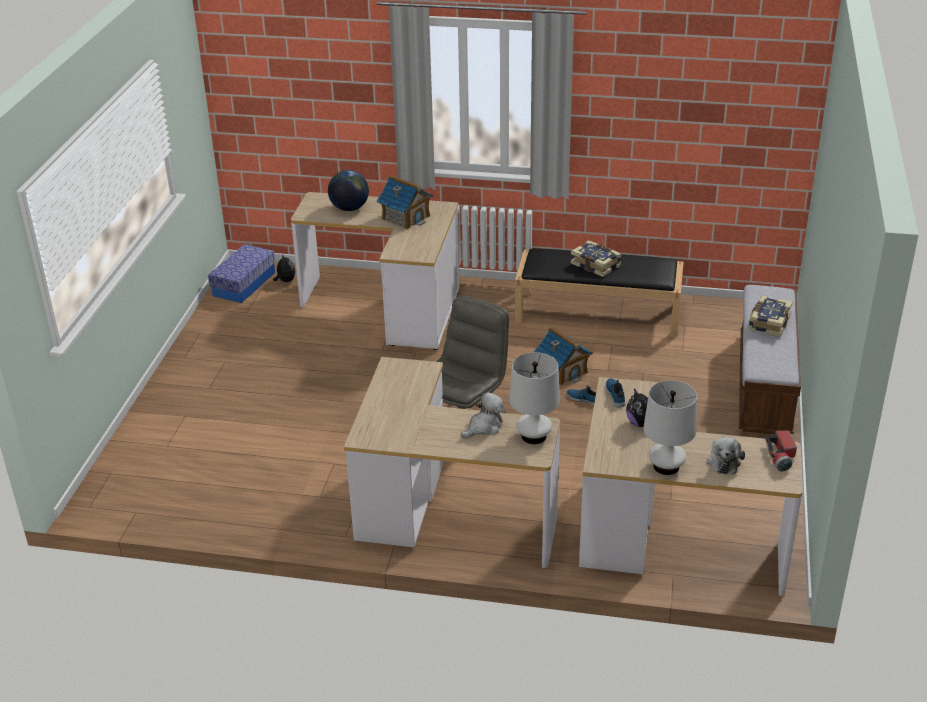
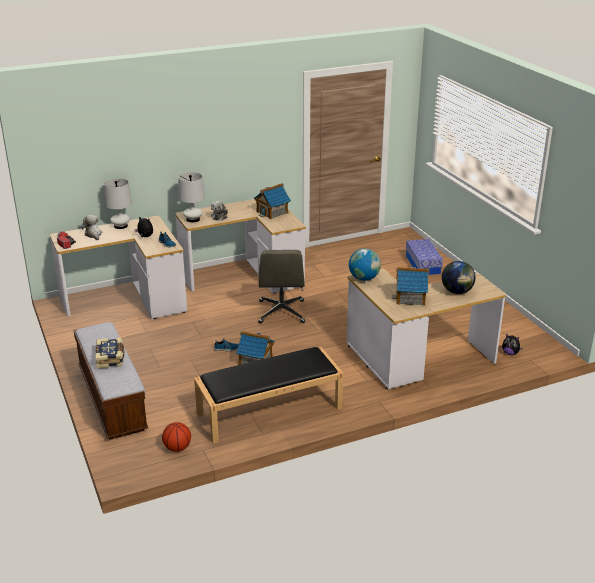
camera: 145 degrees right, 5 degrees down
(244, 284) = (530, 341): storage box -> storage box (423, 264)
(394, 404) = (272, 212): none -> toy house
(420, 253) = (364, 278): none -> globe
(596, 265) = (271, 369): book -> none
(717, 312) = (177, 448): none -> basketball

